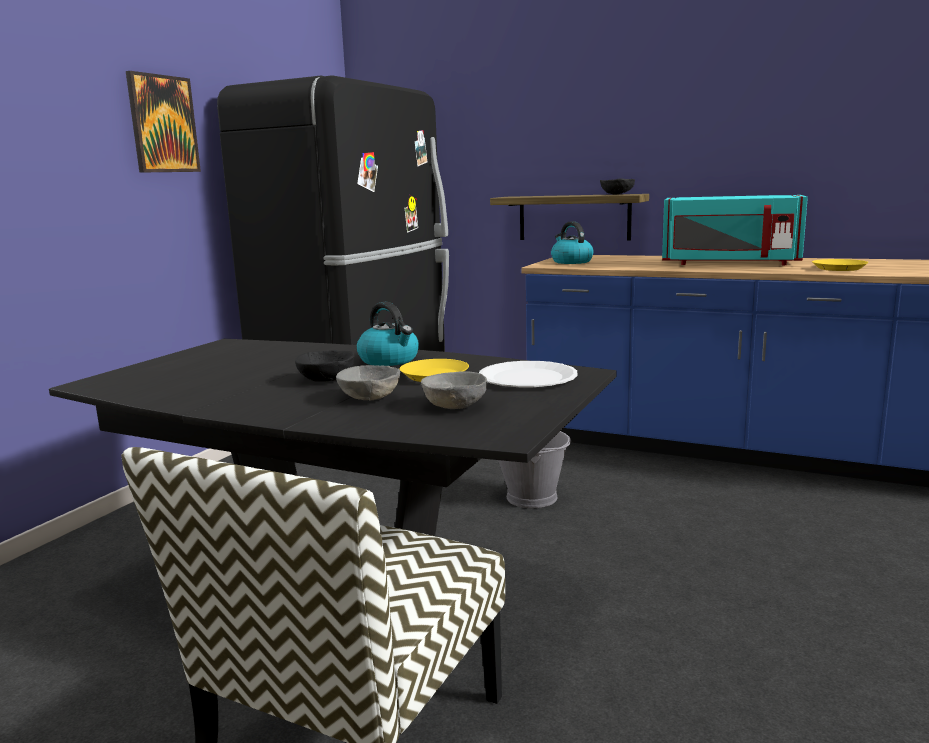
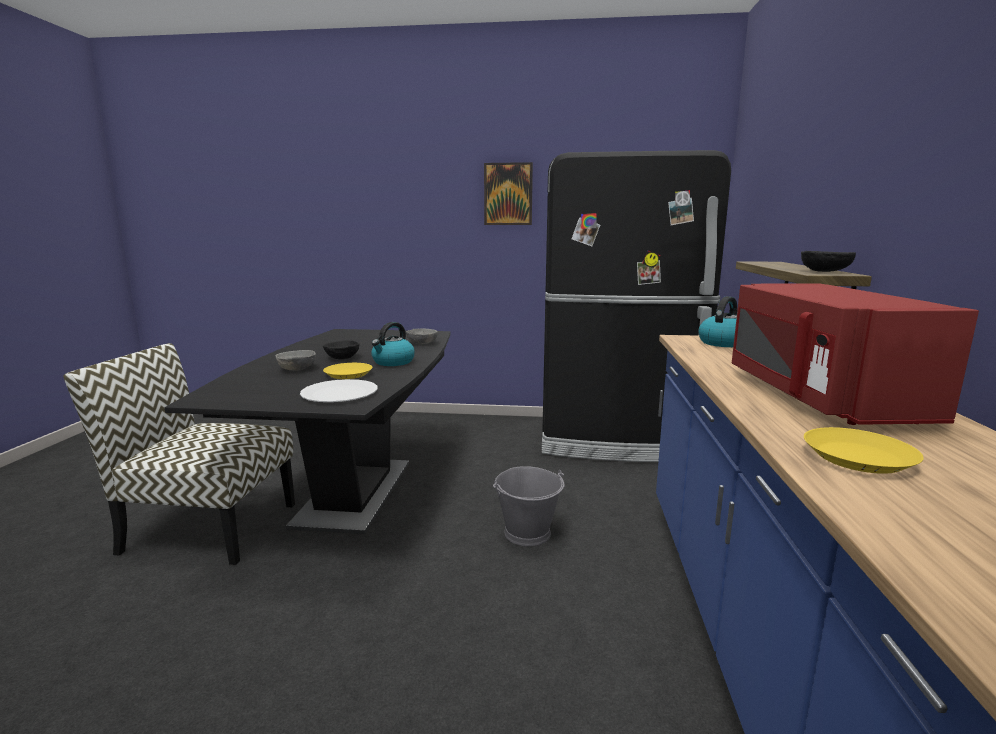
camera: 70 degrees right, 0 degrees up
(455, 406) = (270, 385): grey bowl -> grey bowl (422, 344)
(729, 263) = (817, 396): turquoise microwave -> red microwave

